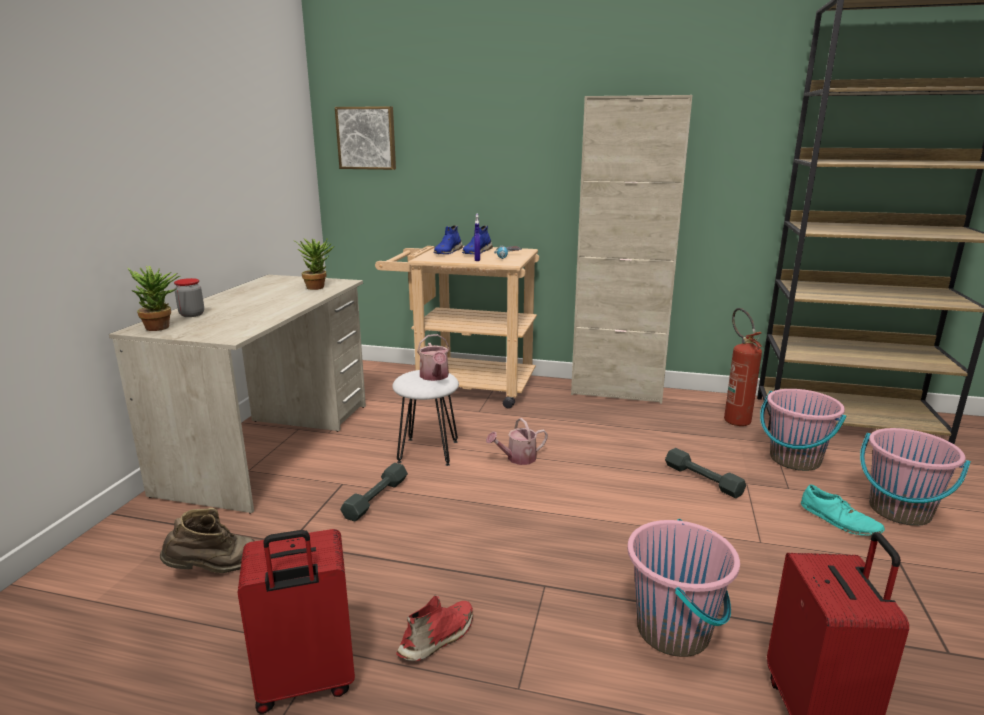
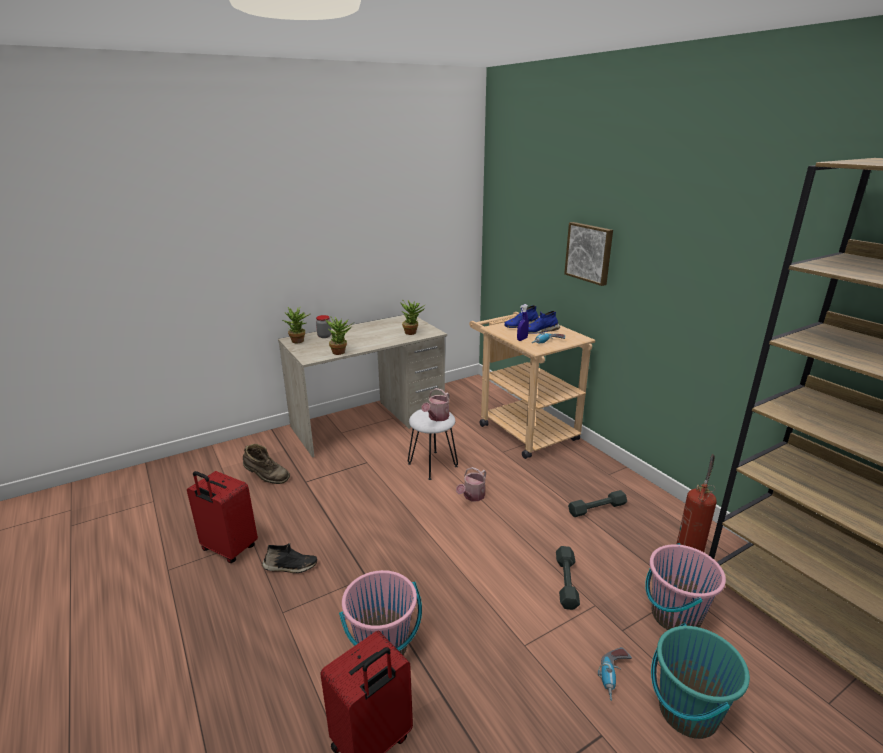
camera: 45 degrees right, 5 degrees up
(265, 321) = (341, 352): none -> potted plant
(367, 138) = (507, 224): picture -> picture (589, 252)
(376, 498) = (368, 479): grey dumbbell -> grey dumbbell (597, 508)
(439, 638) = (290, 567): red shoe -> black shoe
(517, 458) = (472, 496): watering can -> watering can turned 75 degrees counterclockwise
(617, 391) = (627, 482): beige cabinet -> none
(839, 520) = (614, 678): turquoise shoe -> power drill
(899, 511) = (687, 711): pink bucket -> turquoise bucket

